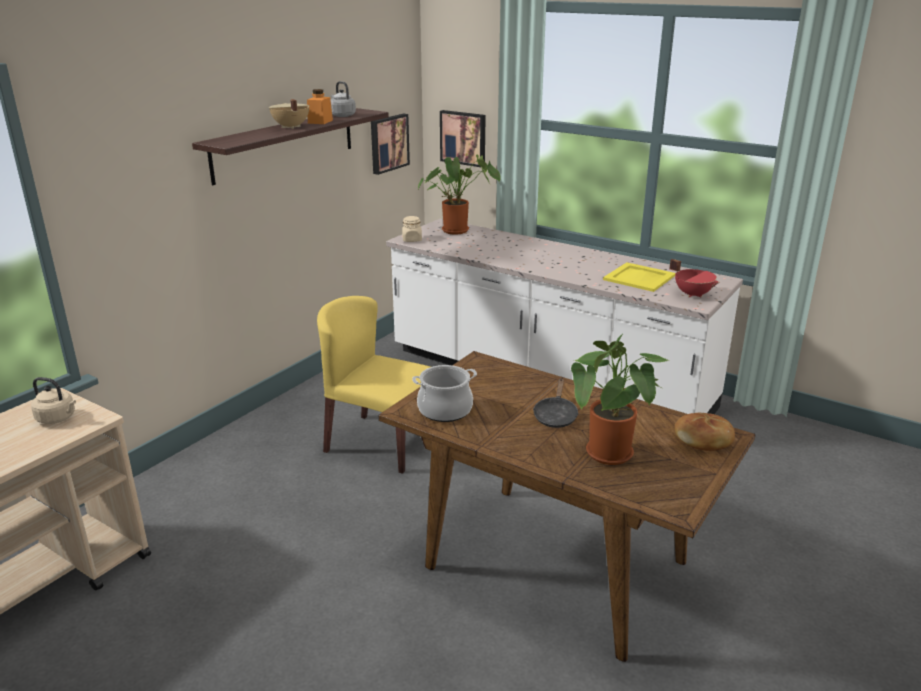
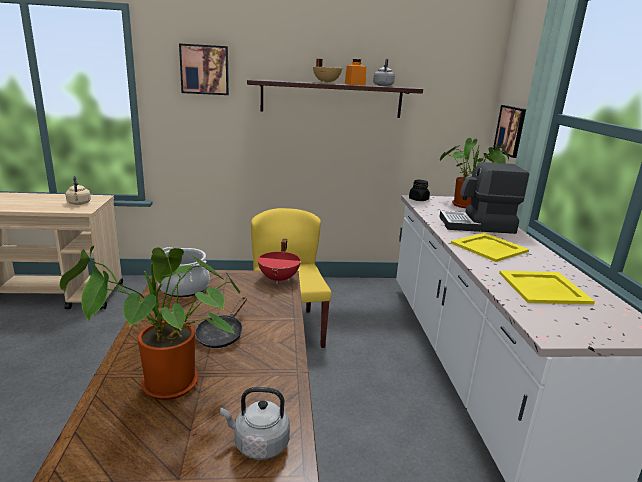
camera: 50 degrees right, 5 degrees down
(388, 143) = (445, 123): picture -> picture (204, 69)
(412, 240) = (418, 199): beige jar -> black jar
(508, 247) = (477, 225): none -> coffee machine
(555, 416) = (222, 334): black frying pan -> black frying pan turned 45 degrees counterclockwise
(556, 262) = (489, 247): none -> yellow tray
(693, 294) = (570, 326): red cooking pot -> red cooking pot (279, 279)
(704, 440) = (258, 444): bread -> grey kettle

